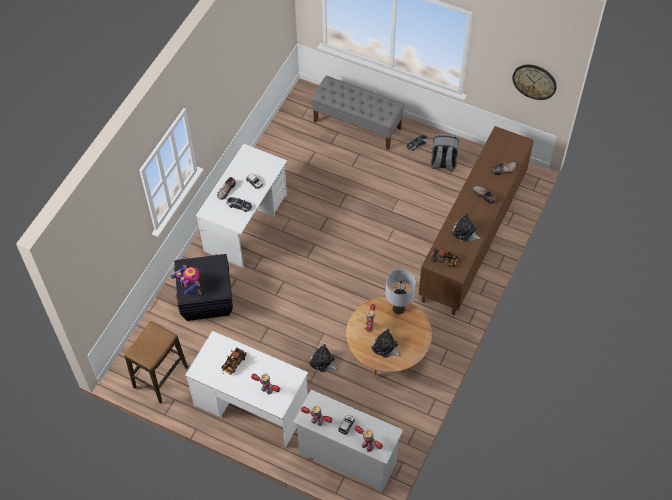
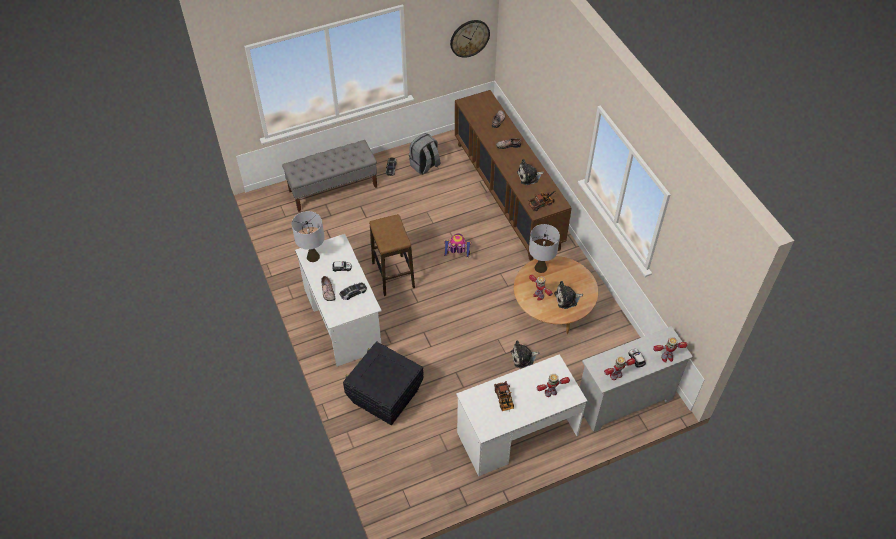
camera: 50 degrees left, 5 degrees down
(160, 377) = (428, 483): stool -> stool (393, 275)
(190, 287) = (382, 388): toy robot -> toy robot (457, 256)
(247, 158) = (313, 256): none -> grey table lamp

